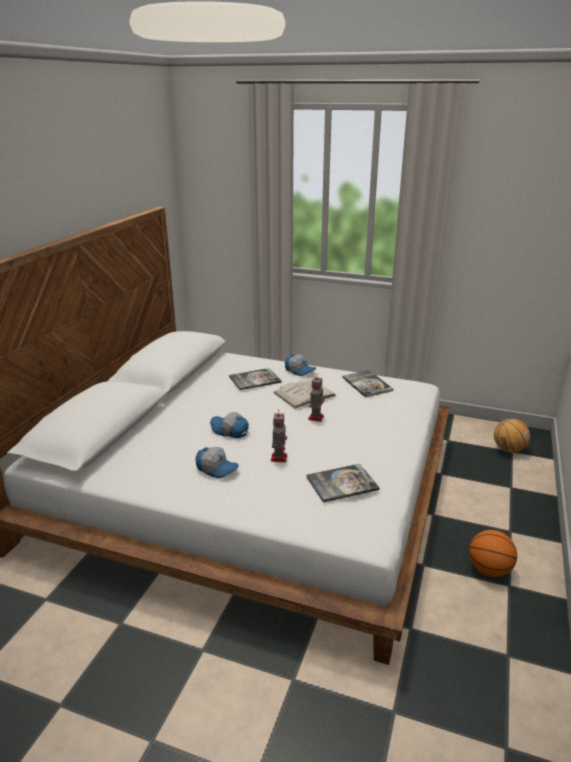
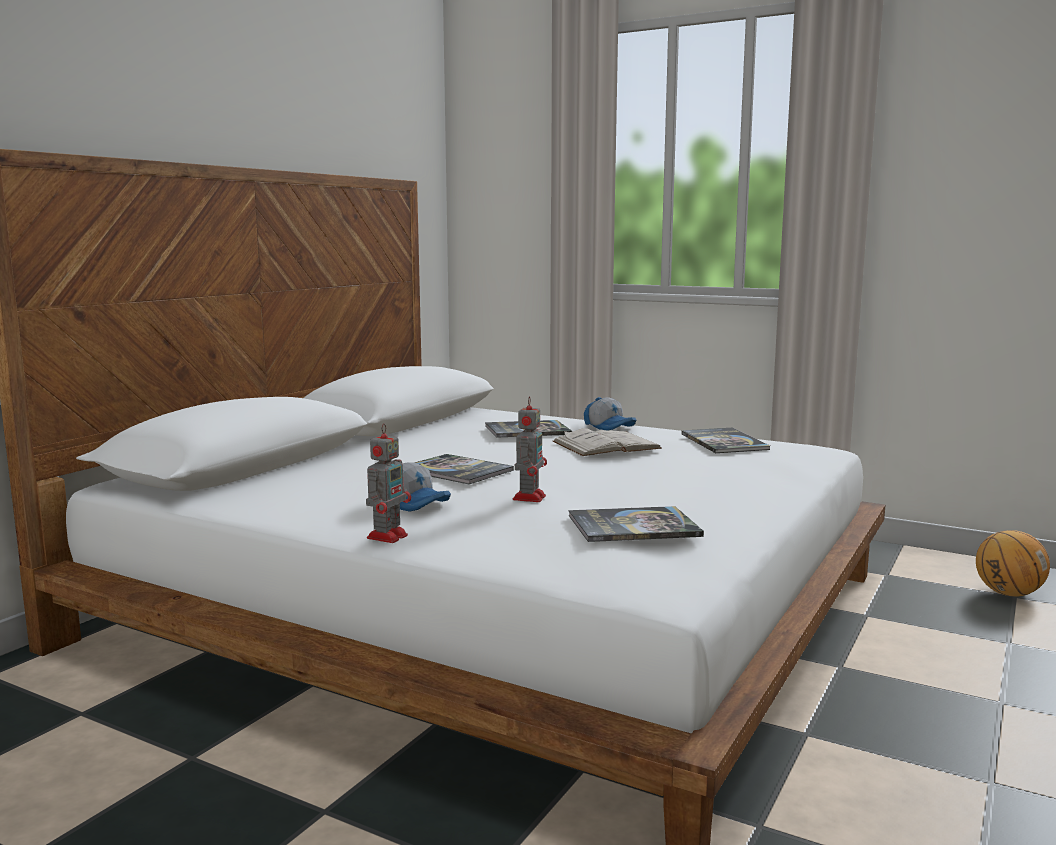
camera: 10 degrees right, 15 degrees down
(229, 431) = (457, 471): cap -> book
(316, 417) = (618, 468): toy robot -> toy robot (388, 536)
(489, 570) = (948, 754): basketball -> none

